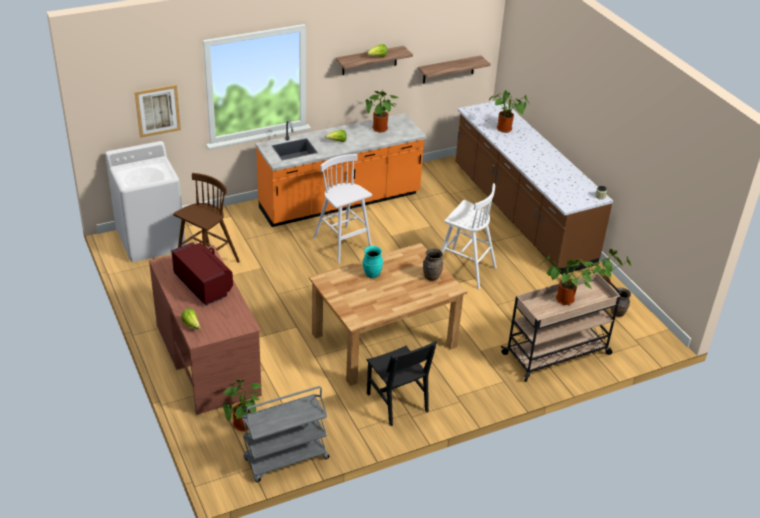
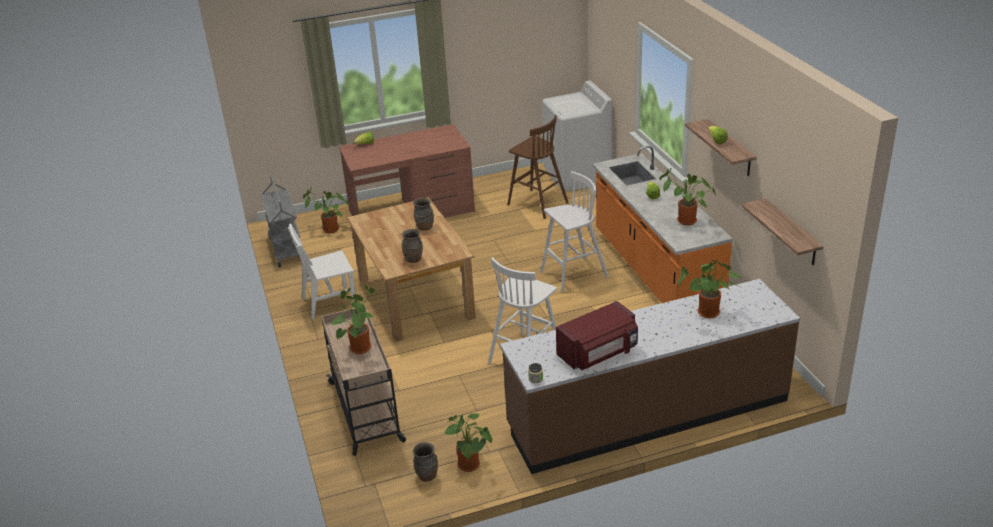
camera: 100 degrees right, 5 degrees down
(157, 110) = (615, 69): picture -> none
(204, 284) = (415, 146): red microwave -> red microwave (598, 353)
(372, 274) = (424, 227): turquoise vase -> brown vase
(397, 402) = (329, 302): black chair -> white chair

